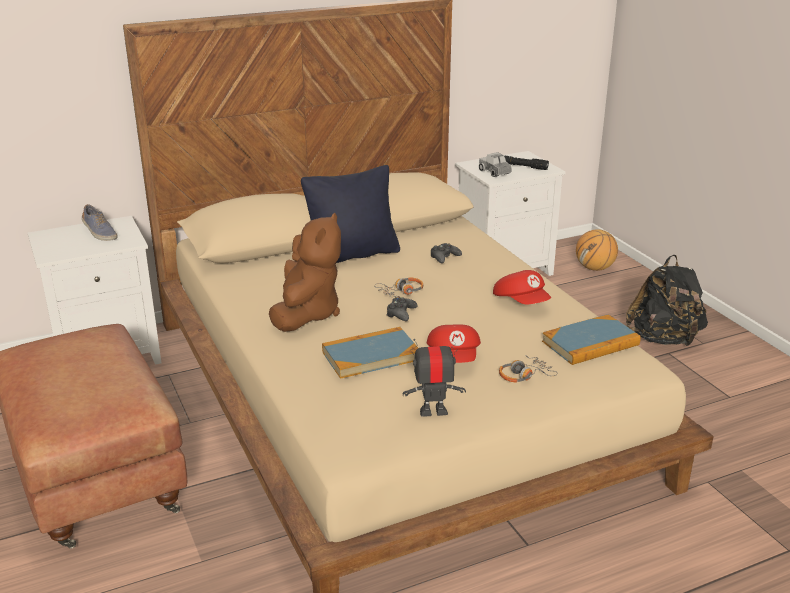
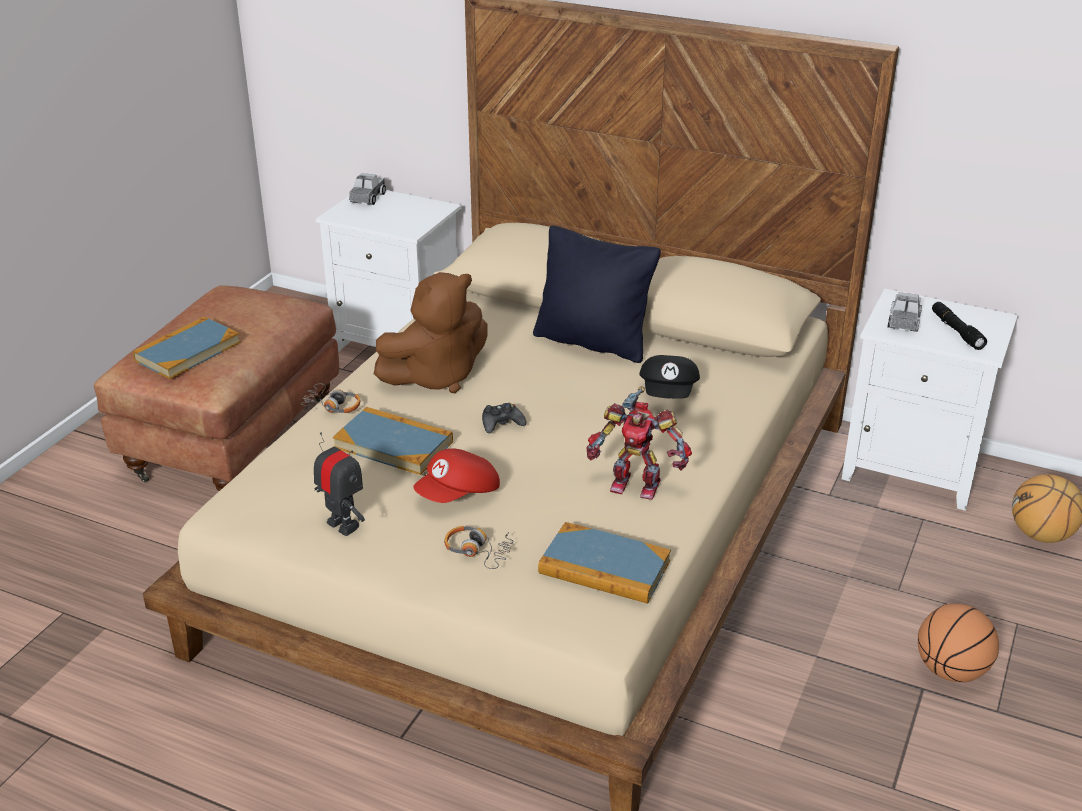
camera: 50 degrees right, 5 degrees up
(50, 237) = (367, 198): none -> toy truck
(85, 396) = (187, 351): none -> book
(99, 233) = (406, 210): shoe -> none
(401, 292) = (548, 404): headphones -> headphones (332, 406)
(444, 257) = (669, 393): black game controller -> black cap
(521, 302) = (636, 484): red cap -> toy robot
(663, 339) = (951, 671): black backpack -> basketball

